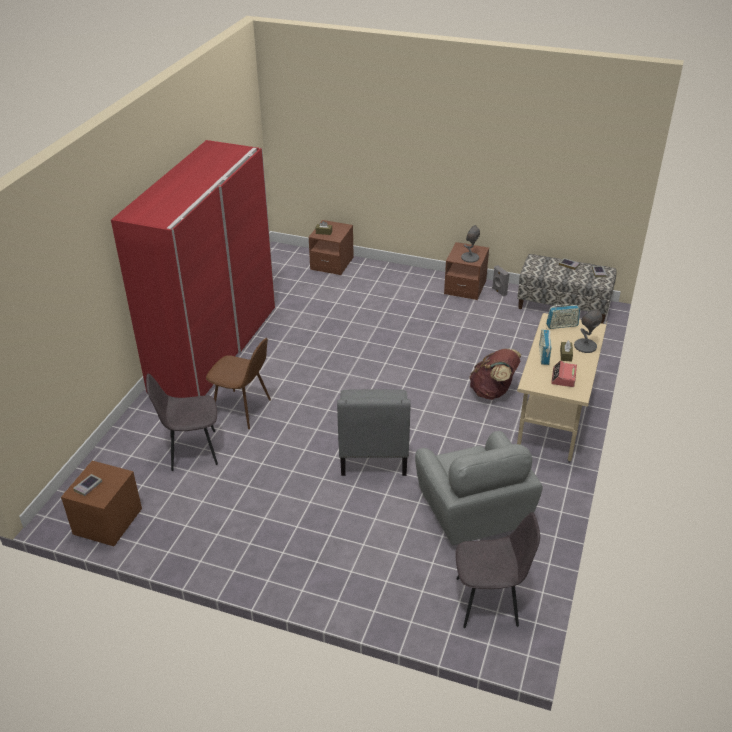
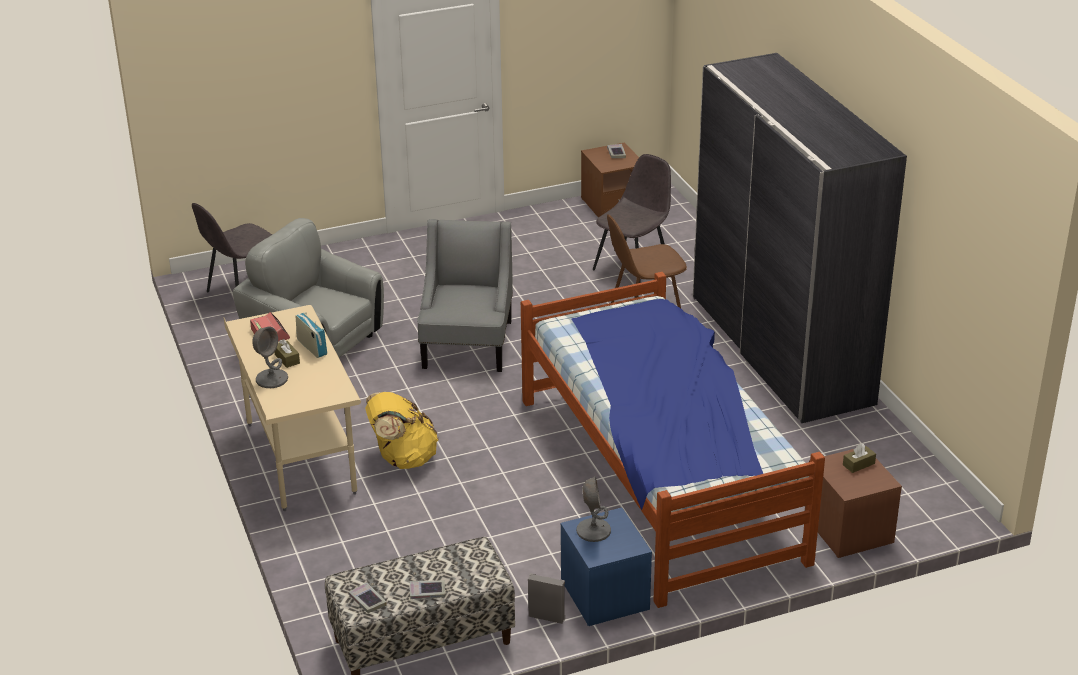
camera: 140 degrees right, 5 degrees down
(214, 348) = (780, 349): red wardrobe -> grey wardrobe
(373, 449) = (467, 344): grey armchair -> grey armchair turned 45 degrees clockwise
(375, 319) = (660, 477): none -> bed
(465, 287) = (605, 596): brown nightstand -> blue nightstand
(493, 392) = (402, 458): brown backpack -> yellow backpack
(562, 325) = (321, 392): radio -> none

